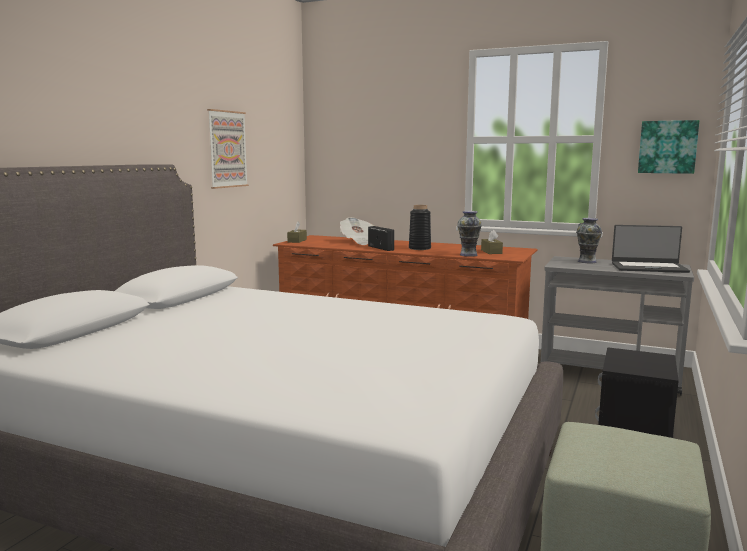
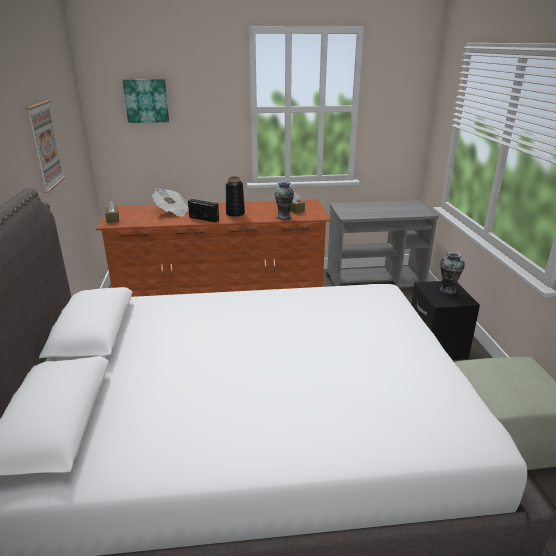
camera: 30 degrees left, 15 degrees up
(586, 261) = (359, 207): vase -> vase (447, 291)
(648, 267) = (402, 208): laptop -> none
(667, 147) = (403, 114): picture -> picture (146, 100)

